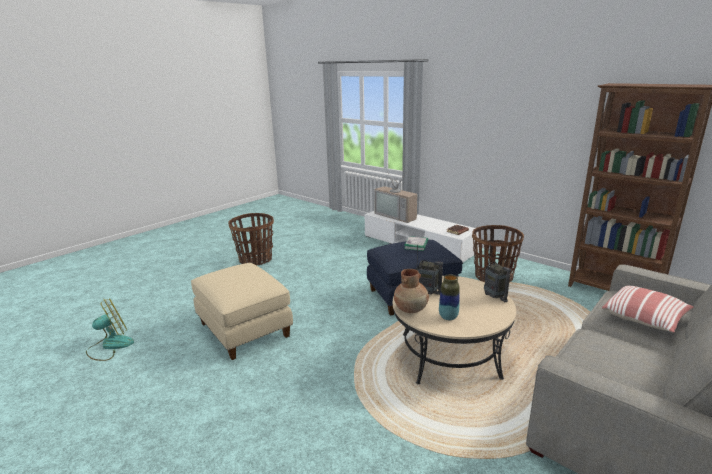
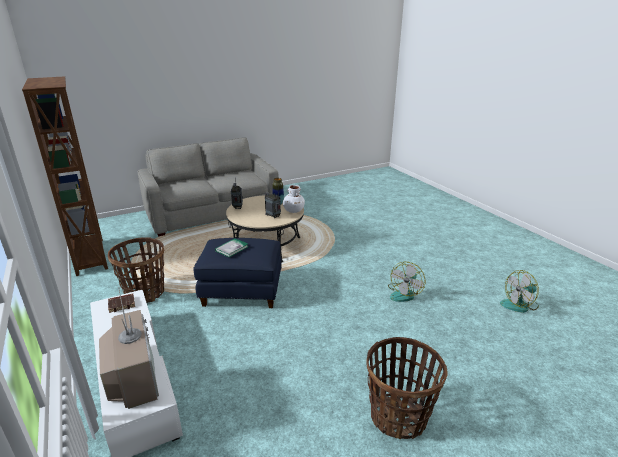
camera: 160 degrees left, 5 degrees up
(243, 330) = (404, 293): beige ottoman -> fan
(411, 309) = (293, 210): brown vase -> white vase
(645, 318) = (189, 185): pillow -> none

